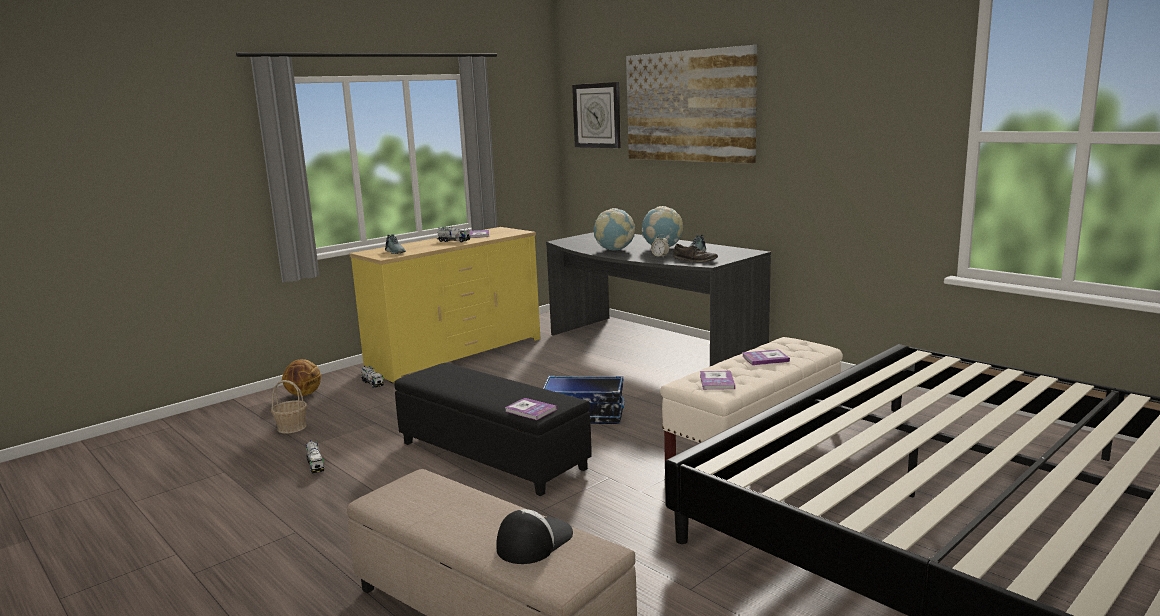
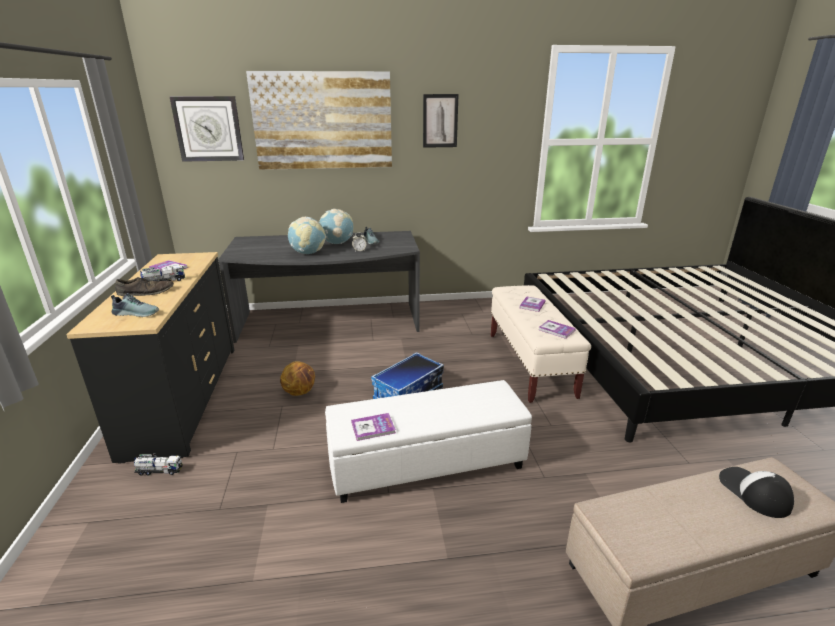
camera: 55 degrees left, 10 degrees up
(292, 427) = (179, 577): basket -> none
(304, 394) = (95, 534): basketball -> basketball (300, 392)
(315, 465) = (312, 588): toy truck -> none
(456, 354) = (183, 397): yellow dresser -> black dresser
(490, 456) = (427, 464): black ottoman -> white ottoman
(530, 410) = (502, 407): book -> book (373, 428)
(695, 260) = (391, 248): brown shoe -> brown shoe (146, 292)
(815, 104) = (440, 121): none -> picture

